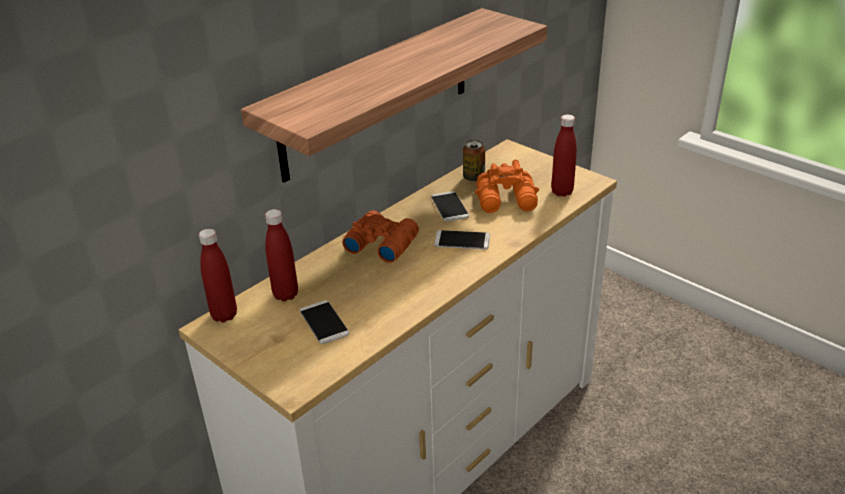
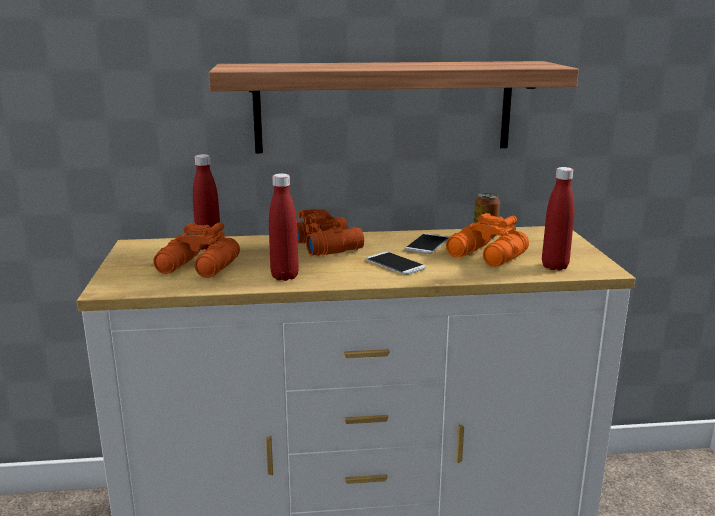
camera: 40 degrees right, 15 degrees down
(224, 315) = (153, 243): red bottle -> red bottle (284, 276)
(324, 322) = (199, 267): phone -> orange binoculars

